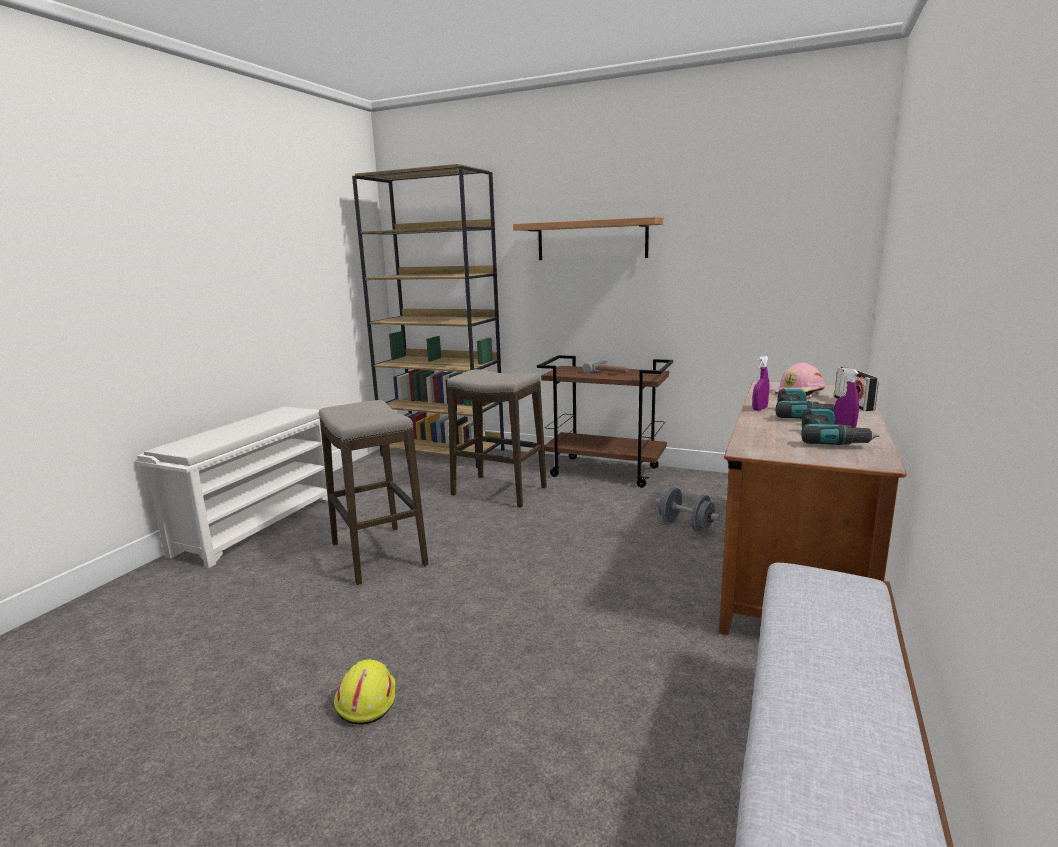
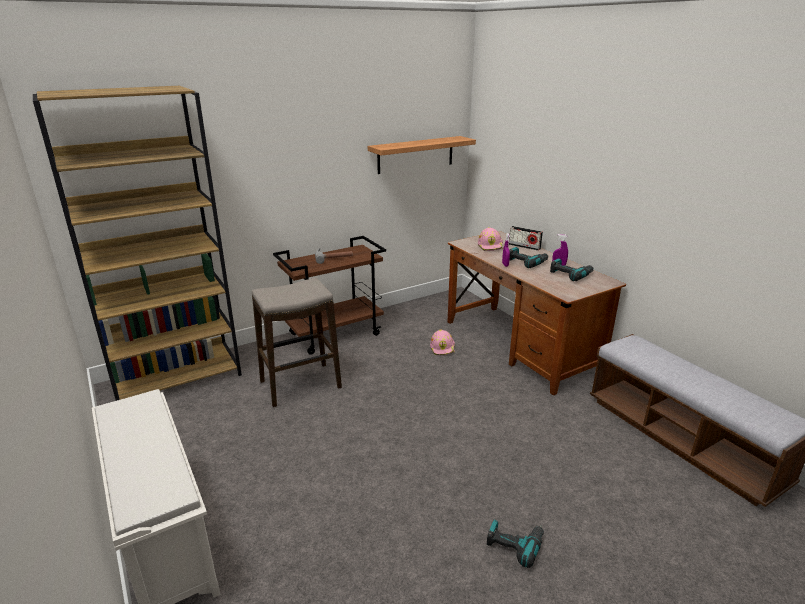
camera: 55 degrees left, 10 degrees up
(366, 700) = (514, 544): yellow hard hat -> power drill
(378, 554) = (328, 479): stool -> none
(591, 240) = (290, 149): shelf -> shelf (415, 154)
(685, 525) = (443, 348): grey dumbbell -> pink hard hat

